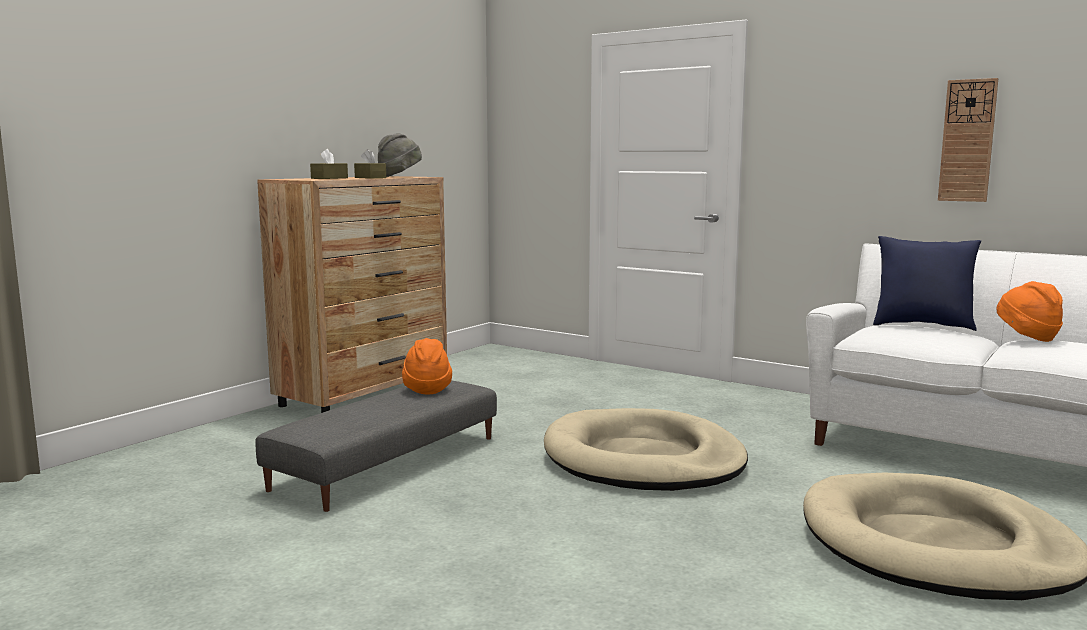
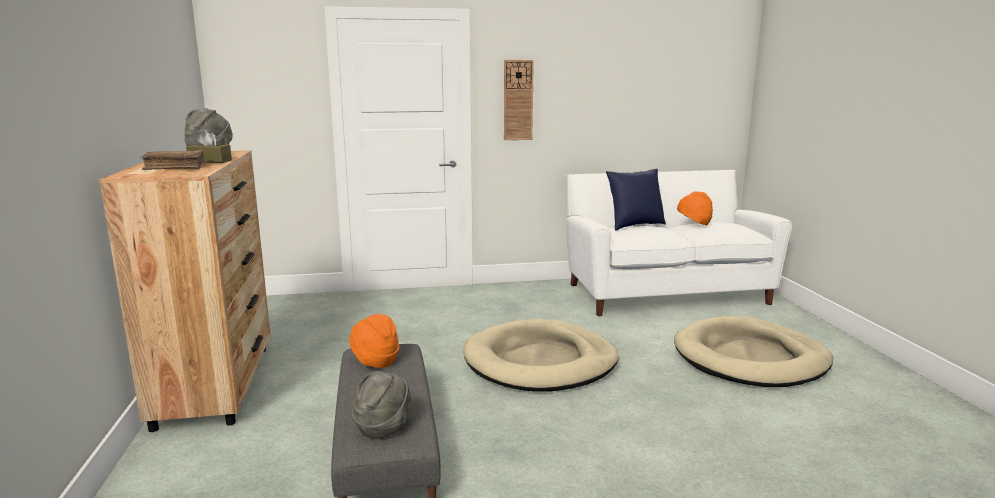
camera: 45 degrees left, 5 degrees up
(329, 178) = (174, 167): brown tissue box -> brown book
(329, 424) = (383, 427): none -> grey hat
(967, 141) = (620, 103): wall clock -> wall clock (518, 100)

